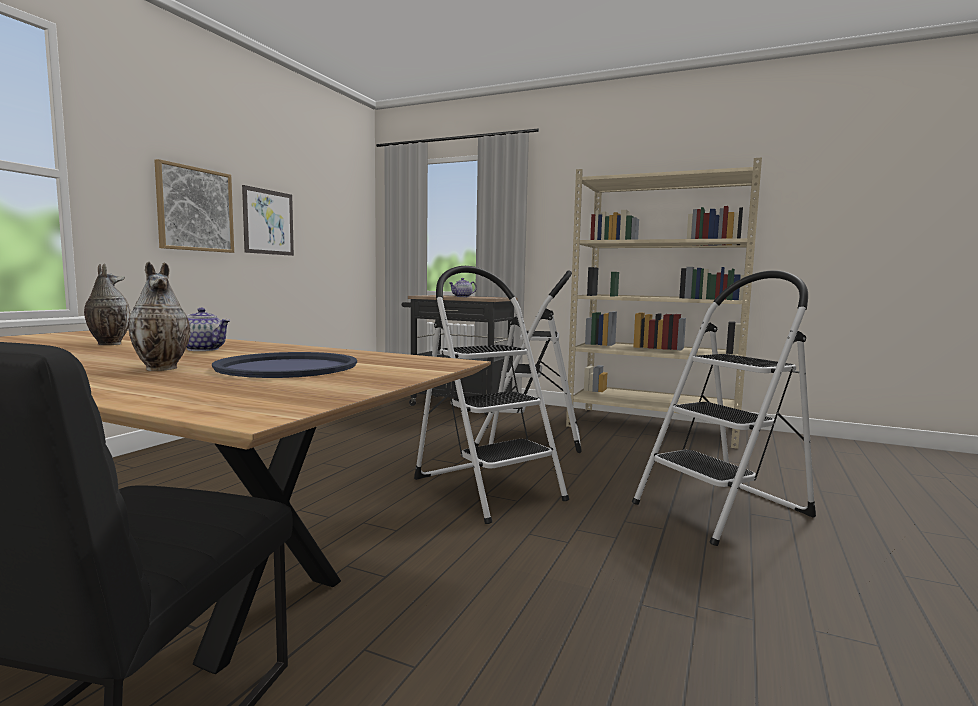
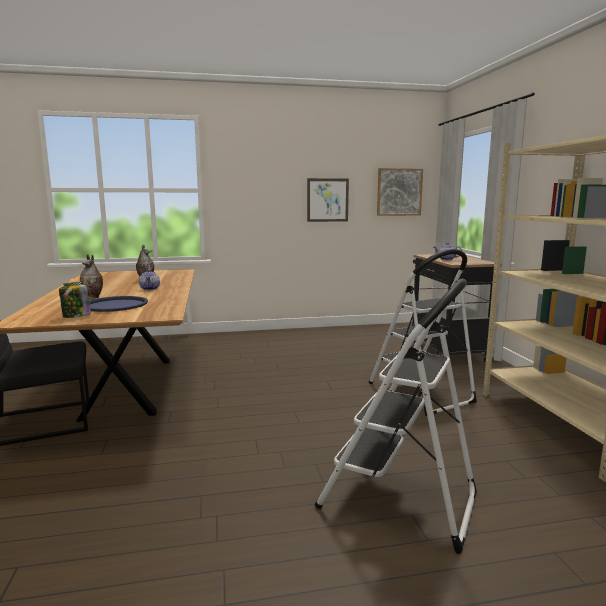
camera: 55 degrees right, 5 degrees up
(195, 209) = (272, 198): picture -> picture (399, 192)
(321, 385) = (76, 316): none -> jar
(486, 488) = (304, 408): step ladder -> none

